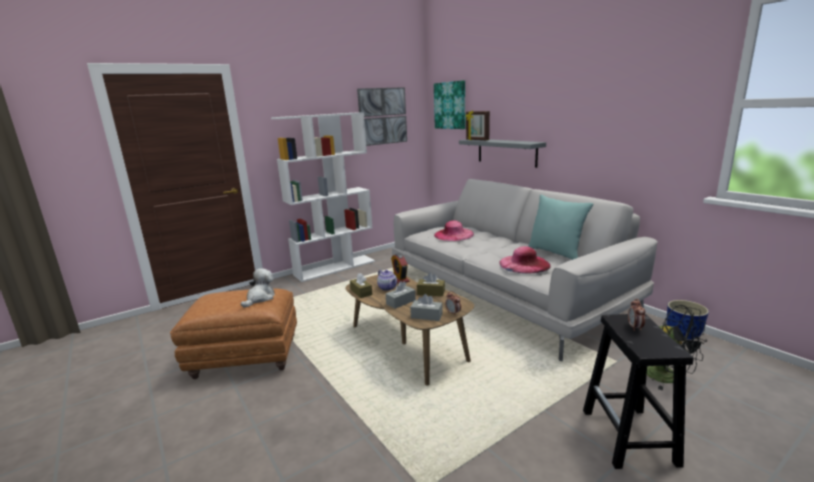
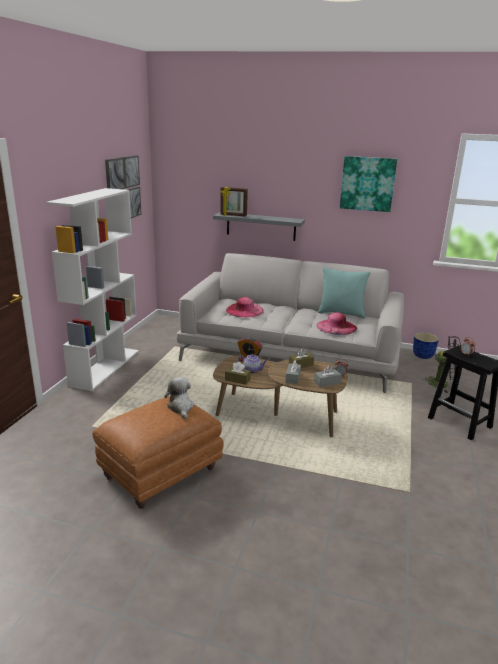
camera: 40 degrees left, 5 degrees up
(450, 105) = (187, 176): picture -> picture (367, 184)

